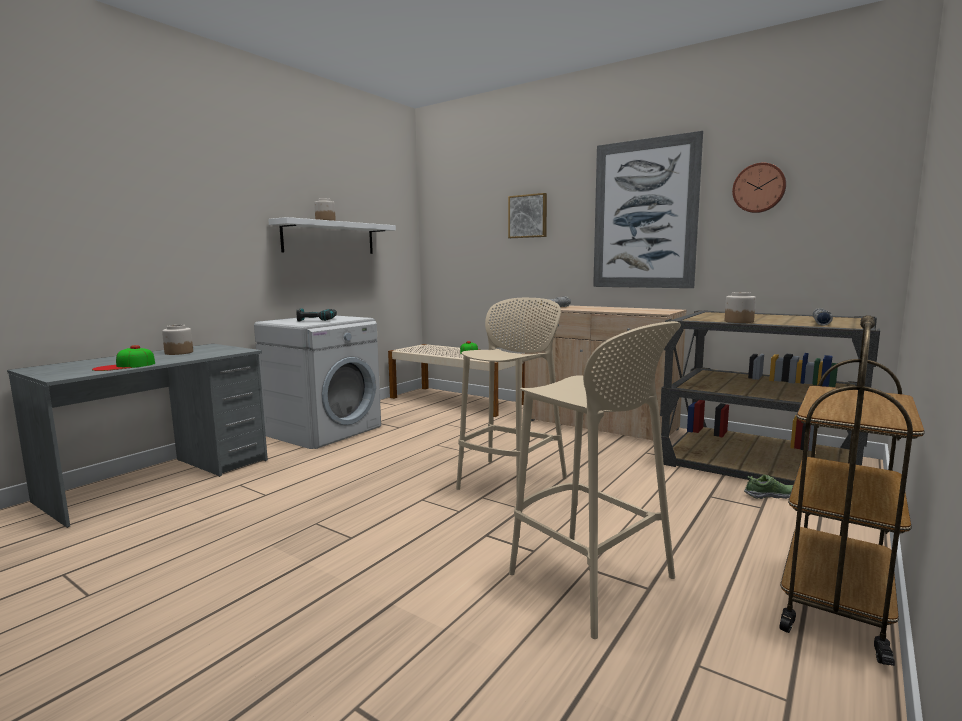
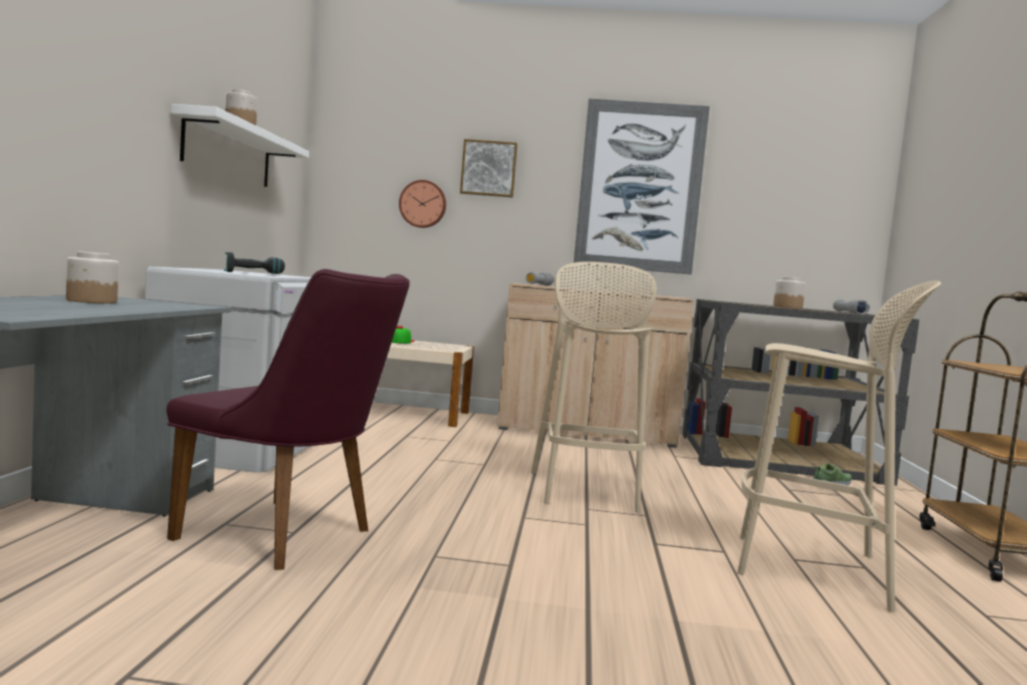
camera: 30 degrees left, 5 degrees down
(124, 366) = (72, 311): cap -> none
(257, 498) = (289, 537): none -> purple chair
(759, 188) = (761, 176): wall clock -> wall clock (423, 204)

